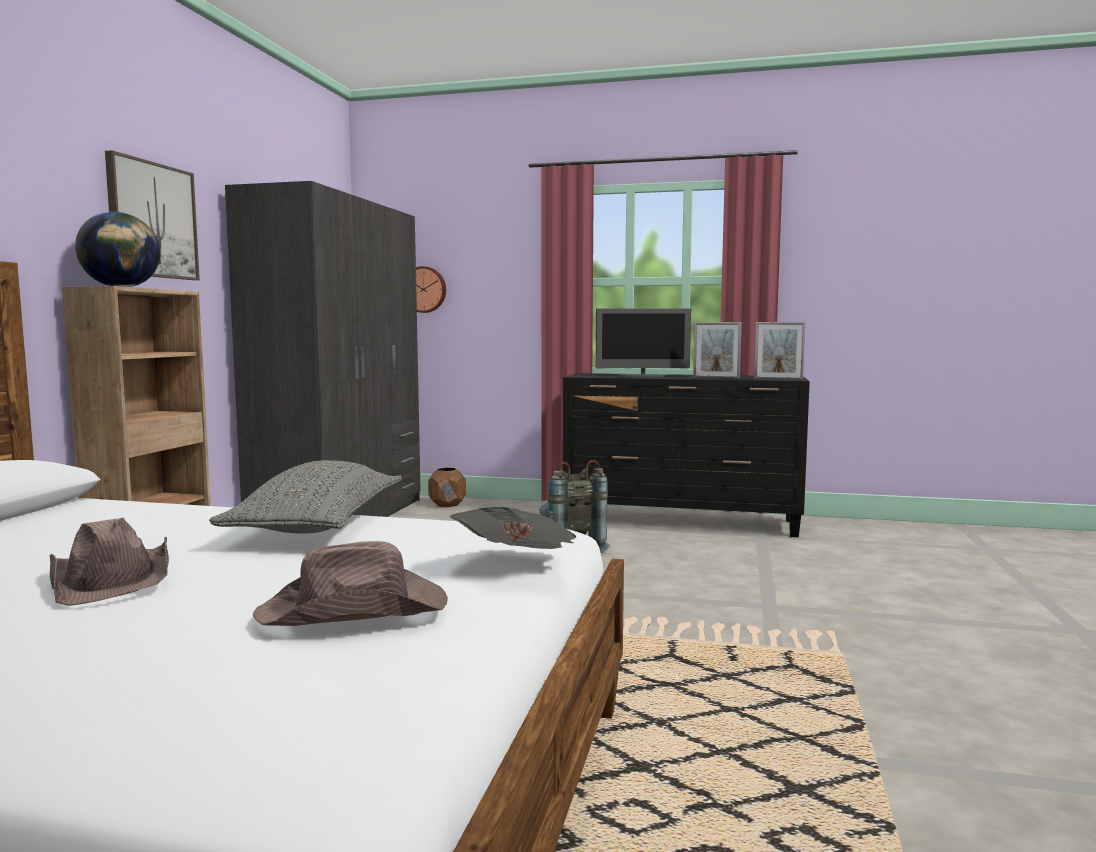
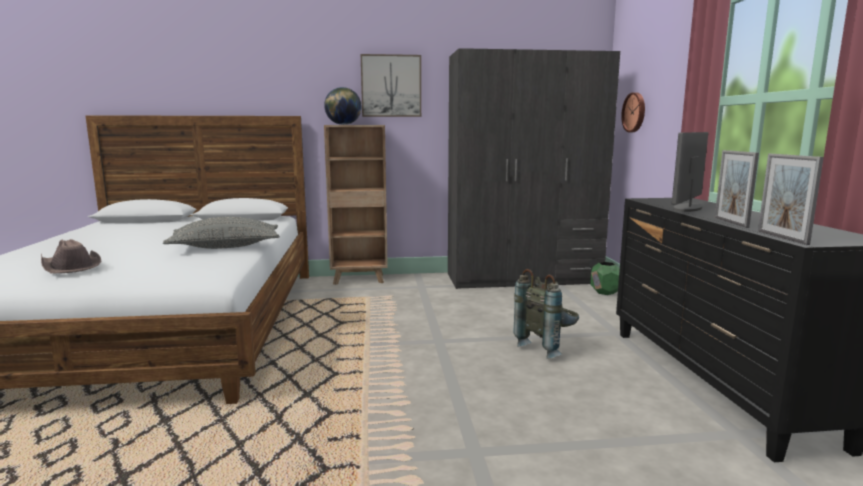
camera: 70 degrees right, 5 degrees up
(113, 578) = (140, 241): brown hat -> none
(448, 505) = (605, 292): brown planter -> green planter
(518, 564) = (136, 278): newspaper -> none
(642, 376) = (687, 208): monitor -> monitor turned 60 degrees clockwise

